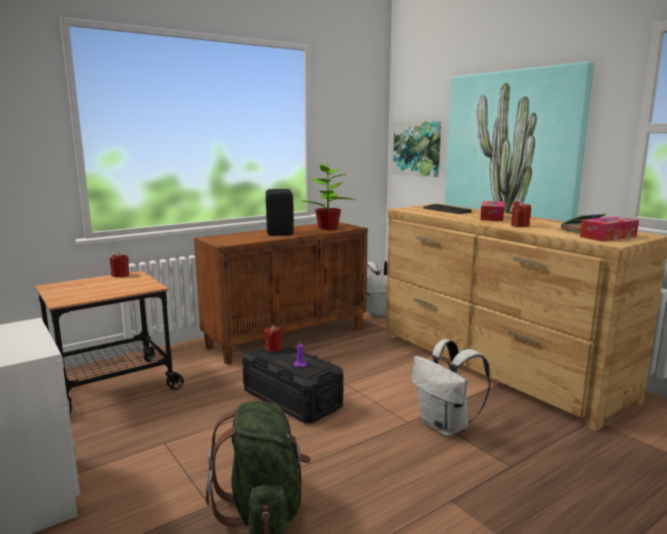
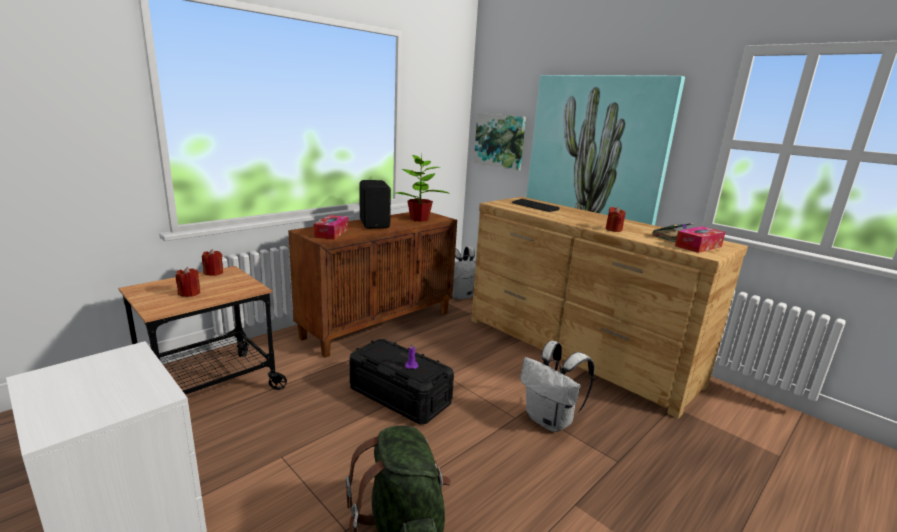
camera: 10 degrees left, 5 degrees up
(273, 348) = (380, 347): red candle -> red candle (189, 293)
(492, 217) = (582, 217): tissue box -> tissue box (331, 233)

